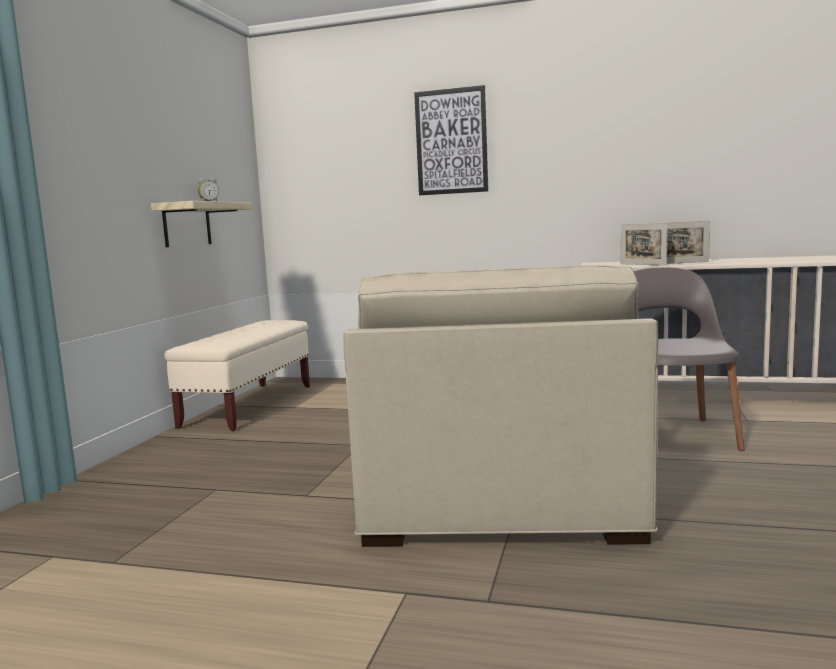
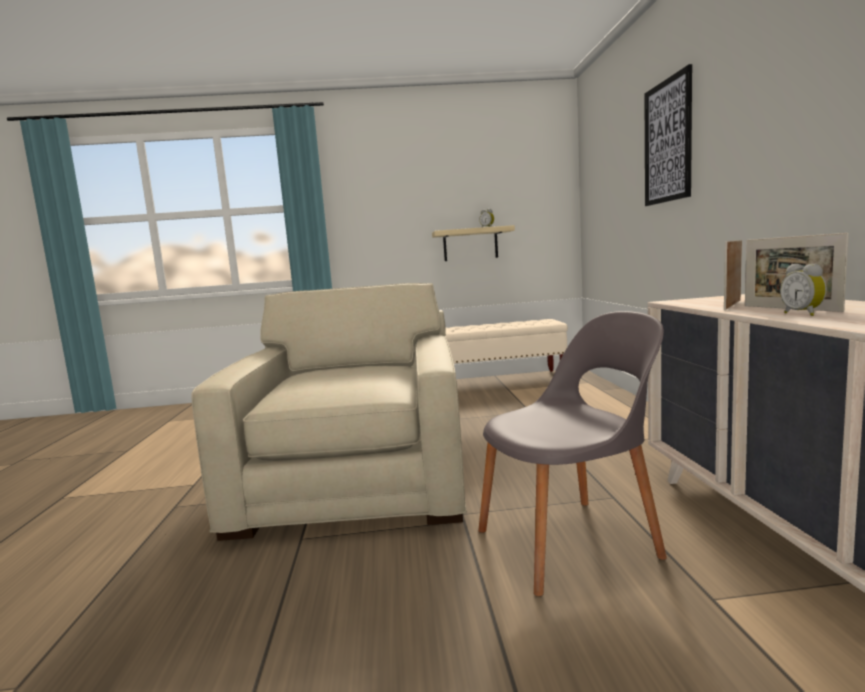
camera: 70 degrees right, 0 degrees up
(497, 488) = (356, 479): beige armchair -> beige armchair turned 105 degrees clockwise
(708, 263) = (803, 314): none -> alarm clock

